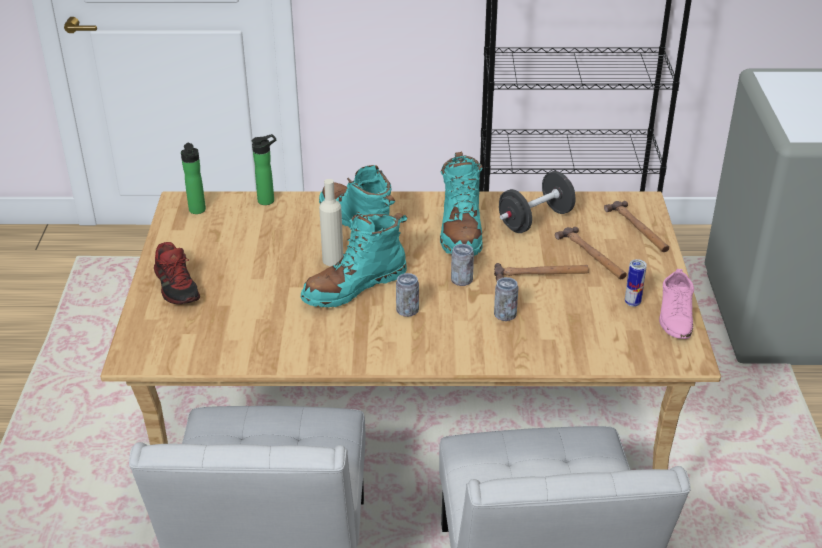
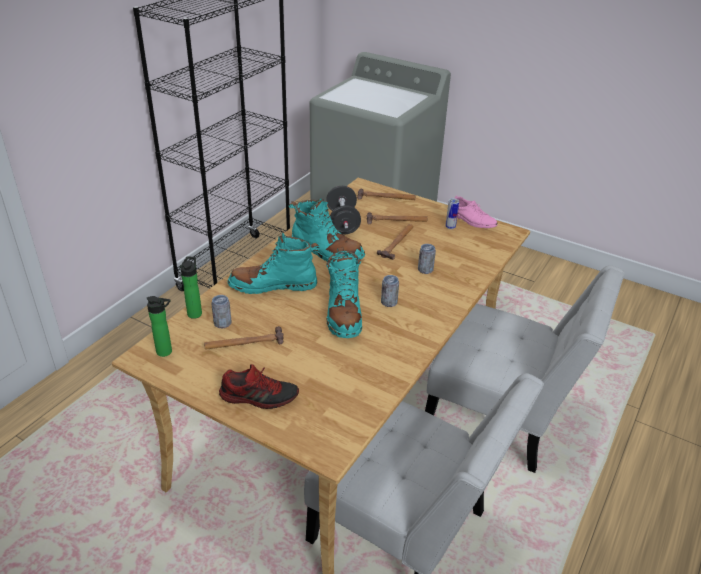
camera: 60 degrees left, 0 degrees up
(248, 246) = (244, 342): none -> hammer
(333, 260) = (303, 311): beige bottle -> none
(461, 280) = (377, 271): can -> can (222, 323)

